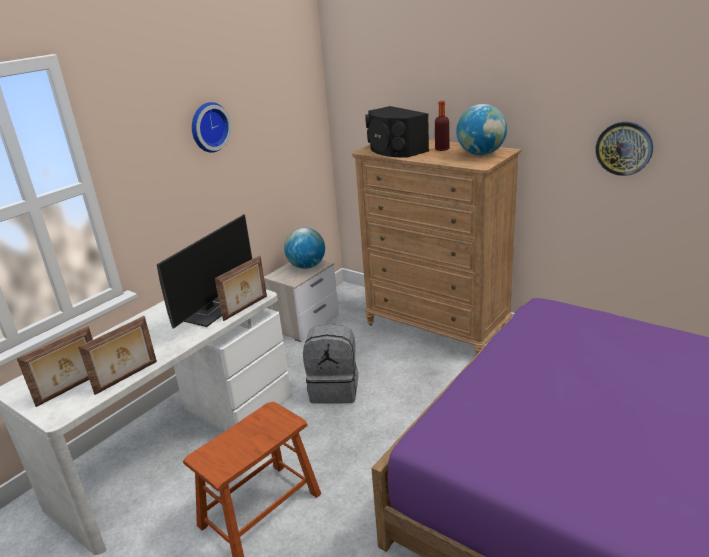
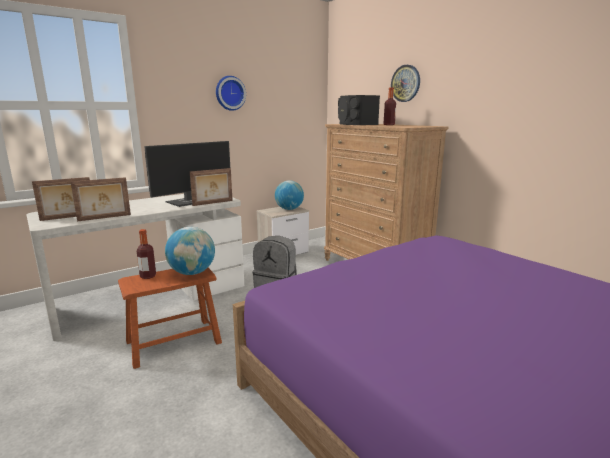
camera: 15 degrees right, 10 degrees down
(220, 444) = (148, 276): none -> bottle
(481, 154) = (414, 126): globe -> globe (192, 273)
(624, 148) = (528, 121): wall clock -> wall clock (405, 83)

